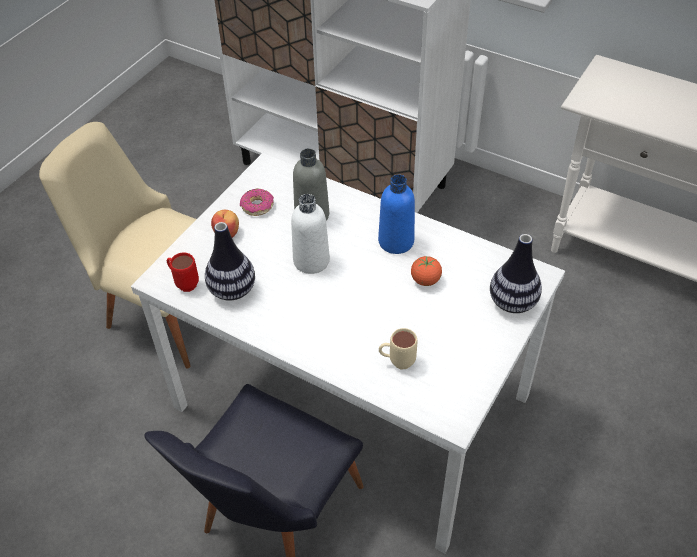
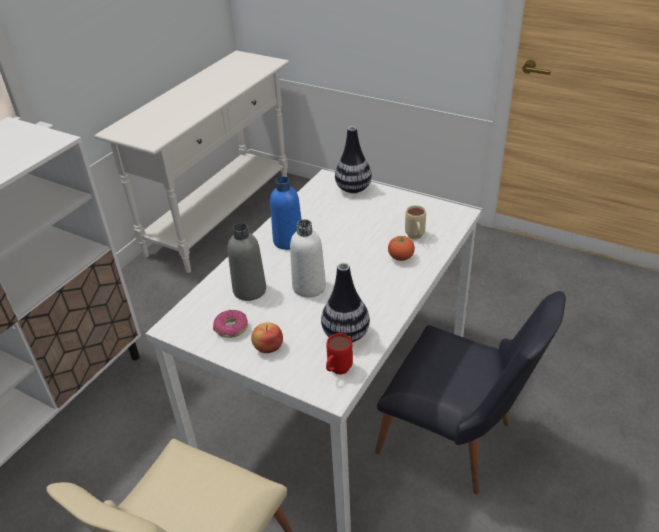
camera: 90 degrees left, 10 degrees down
(425, 280) = (332, 226): tomato -> tomato (400, 257)

